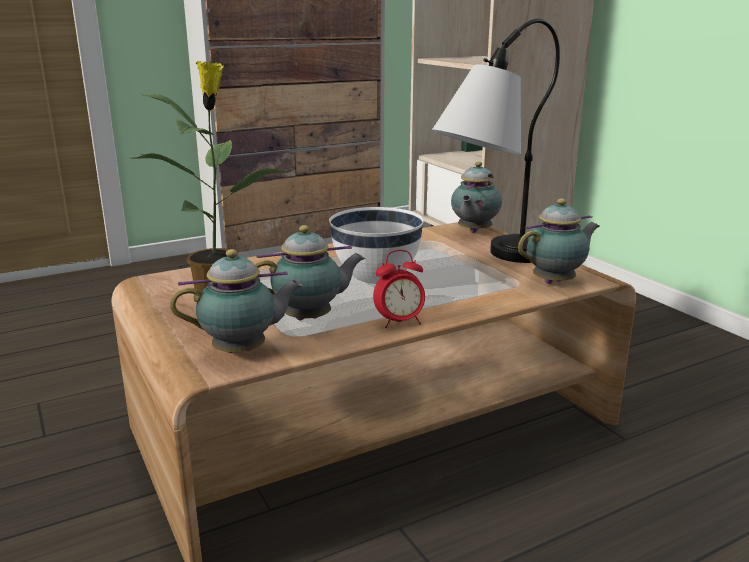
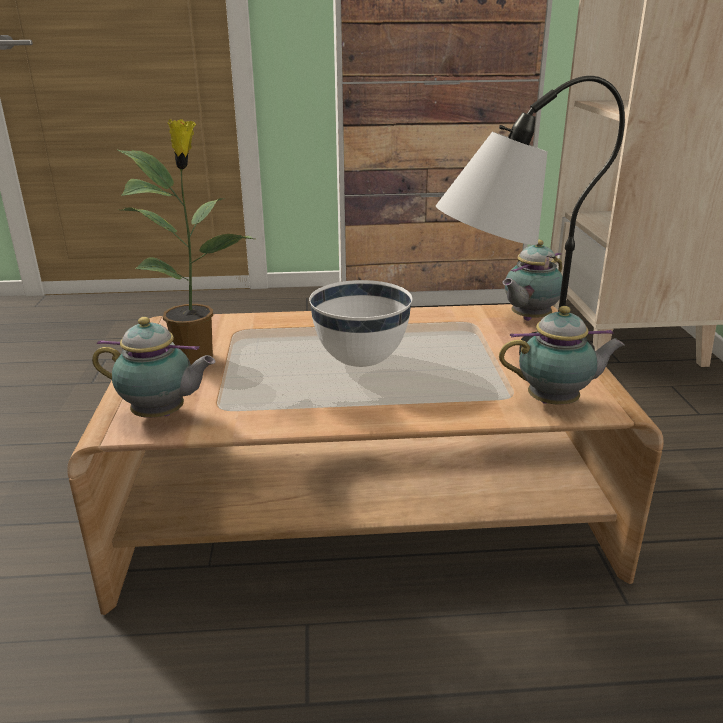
camera: 25 degrees right, 5 degrees up
(311, 318) = (255, 393): teapot -> none
(399, 322) = (332, 417): alarm clock -> none

